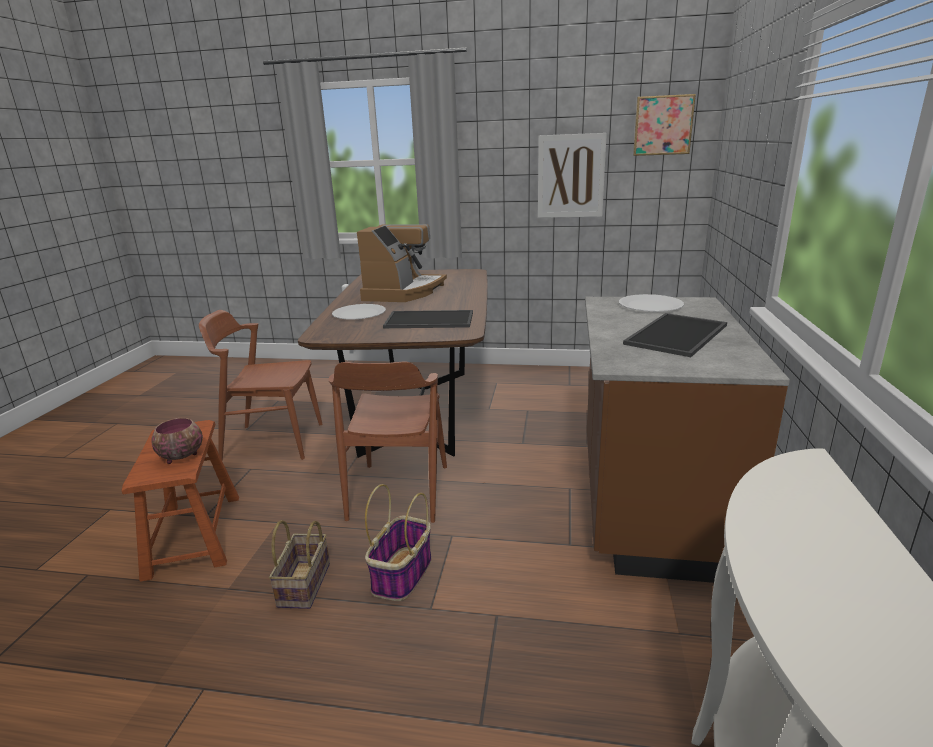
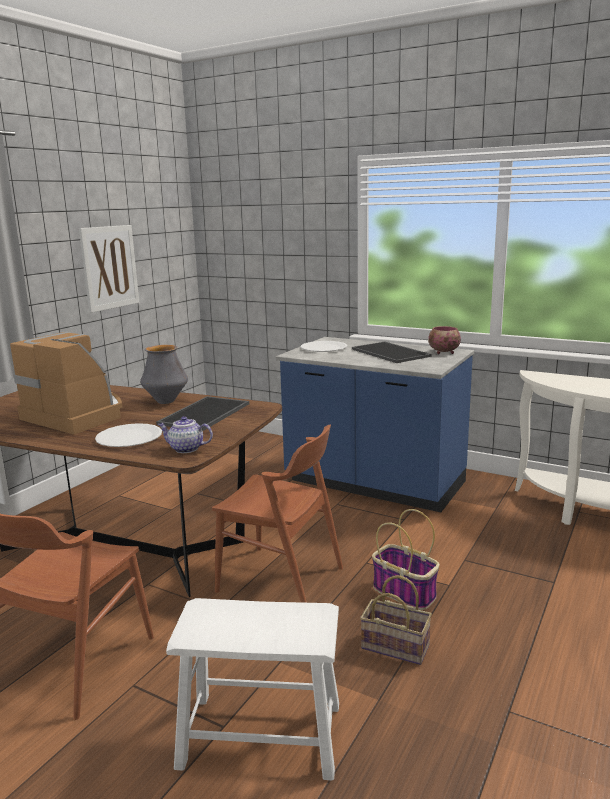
camera: 70 degrees left, 5 degrees down
(181, 456) = (281, 615): bowl -> bowl (443, 352)
(194, 535) = (261, 734): brown stool -> white stool
(338, 332) = (185, 449): none -> teapot
(454, 304) = (166, 401): none -> vase
(647, 502) = (374, 484): brown counter -> blue counter
(662, 125) = (163, 218): picture -> none

